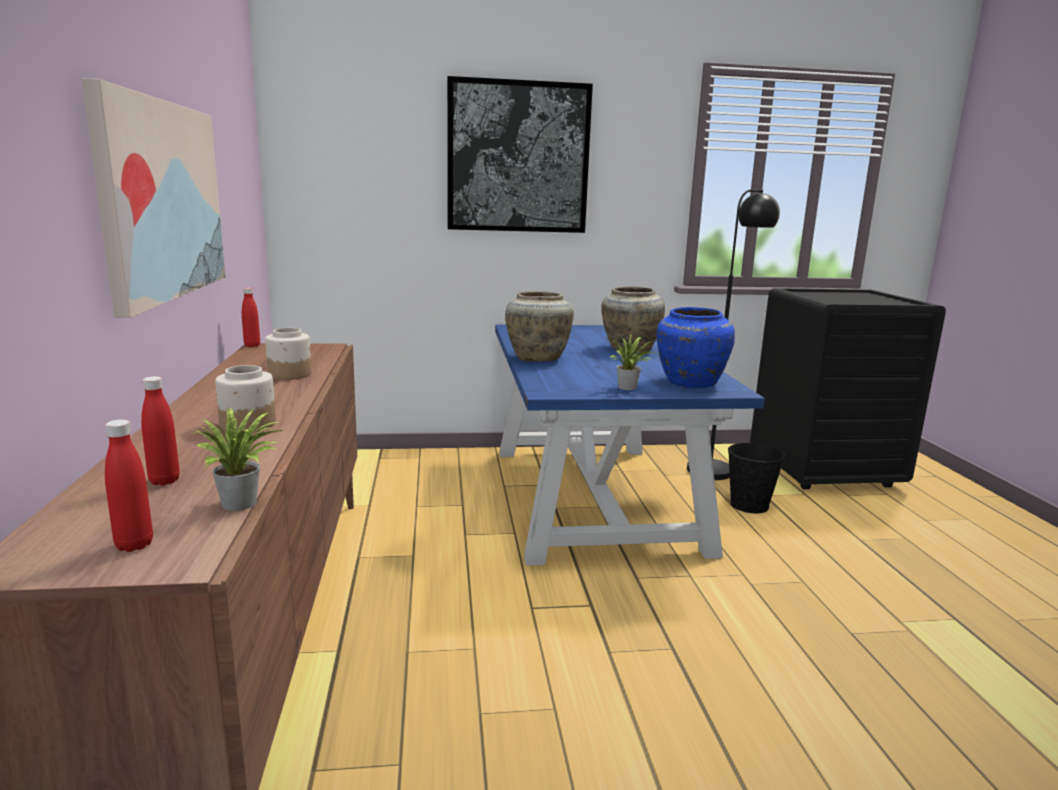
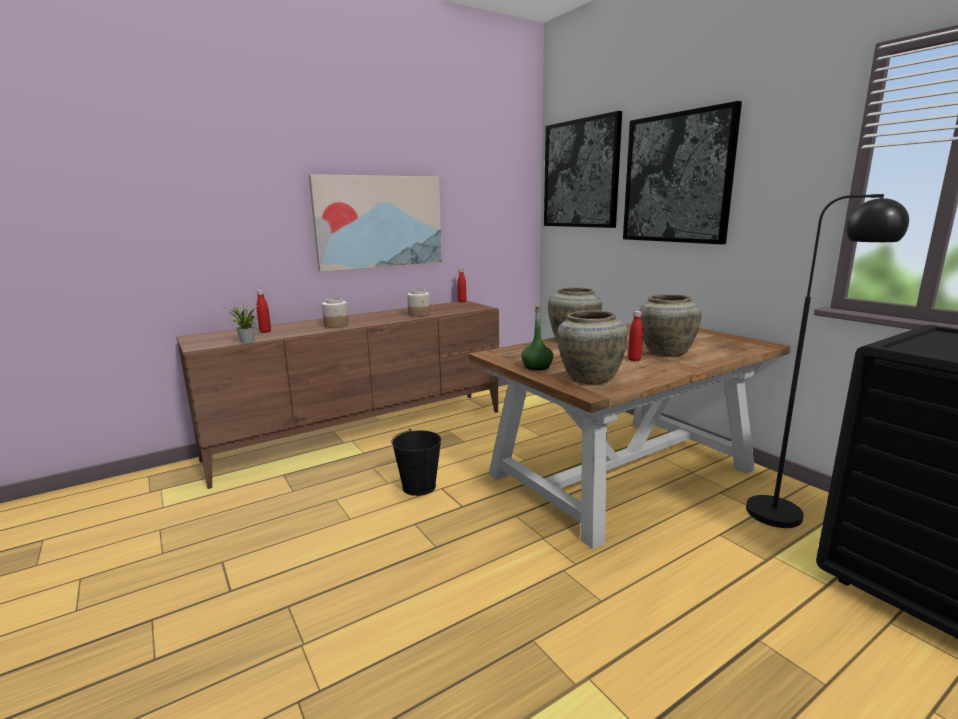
camera: 65 degrees right, 0 degrees up
(134, 545) = (209, 341): red bottle -> red bottle (634, 360)
(354, 136) = (580, 174): none -> picture
(592, 496) = (622, 471): blue dining table -> brown dining table
(628, 388) = (537, 367): potted plant -> green bottle
(689, 383) = (589, 378): blue vase -> beige vase
(749, 505) = (729, 549): black bucket -> black bucket (419, 486)

